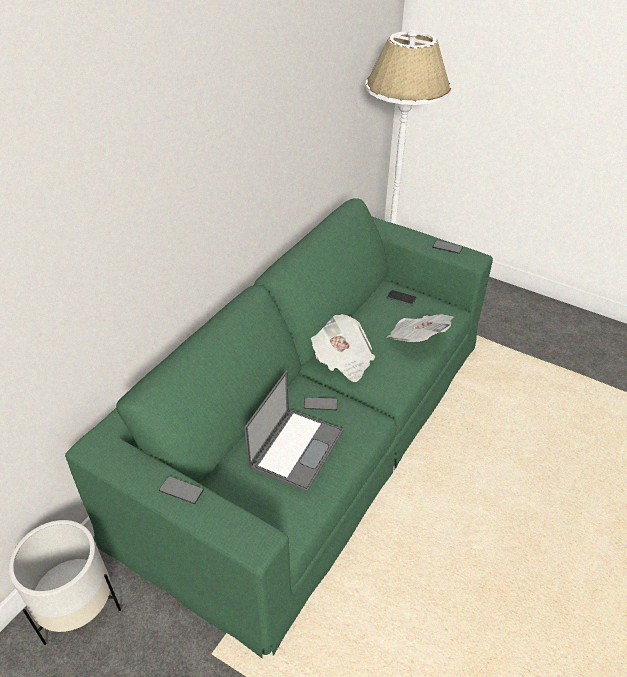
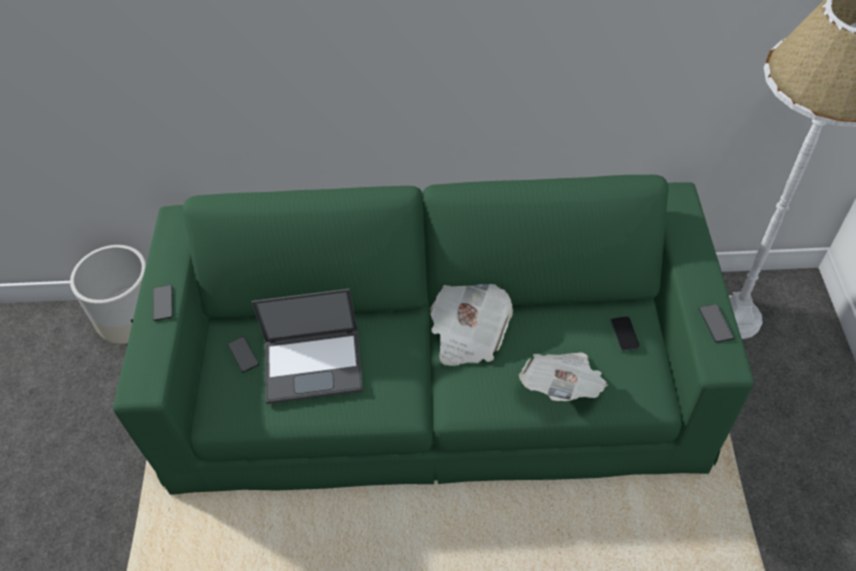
camera: 60 degrees right, 10 degrees up
(320, 404) = (387, 351): phone -> phone (243, 355)

